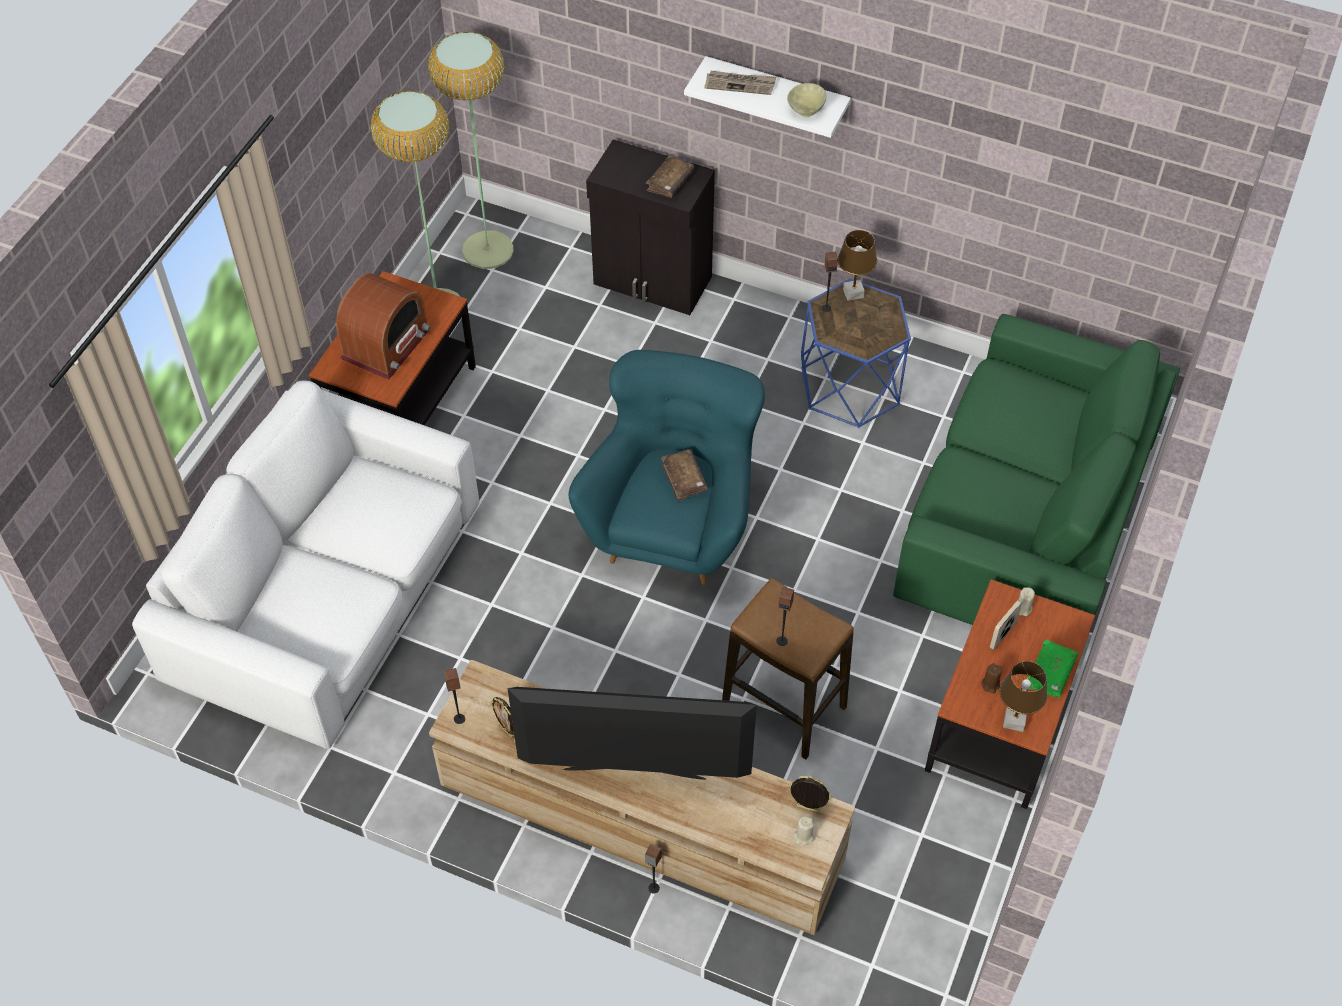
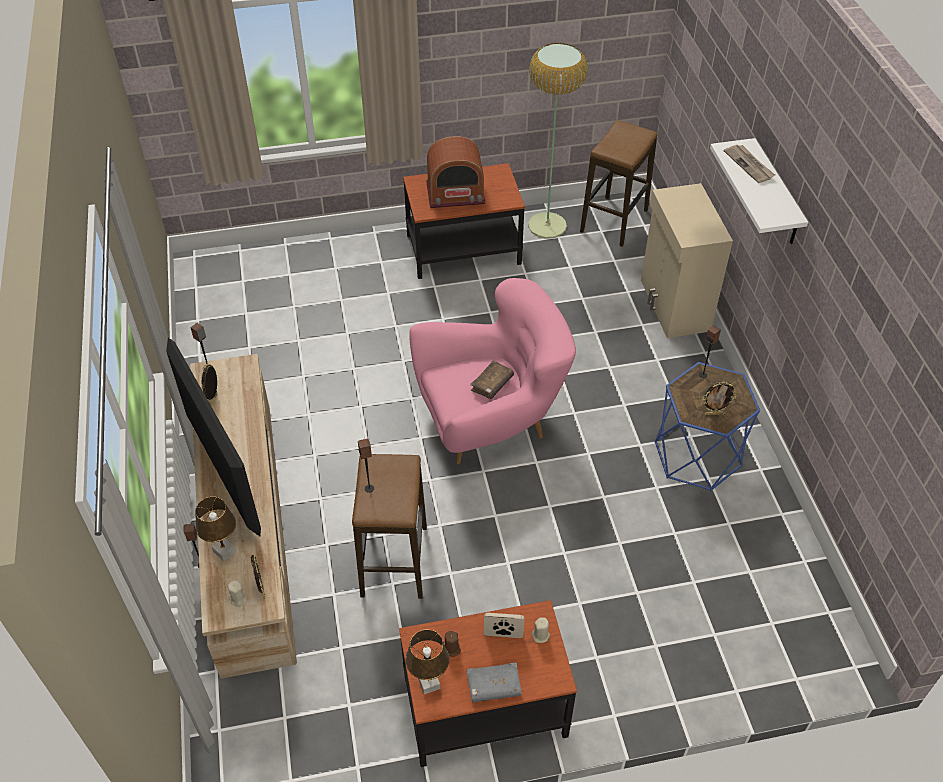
camera: 55 degrees right, 5 degrees down
(327, 593) = (302, 294): white sofa -> none
(488, 250) = (614, 221): floor lamp -> stool
(652, 282) = (673, 306): black cabinet -> beige cabinet
(670, 182) = (696, 226): brown book -> none
(673, 524) = (490, 422): turquoise armchair -> pink armchair
(805, 110) = (765, 206): beige bowl -> none
(853, 293) = (733, 382): brown table lamp -> brown table lamp (225, 551)
(878, 330) = (714, 413): none -> picture frame
(1026, 513) = (691, 624): green sofa -> none
(1050, 673) = (493, 686): green book -> grey book

